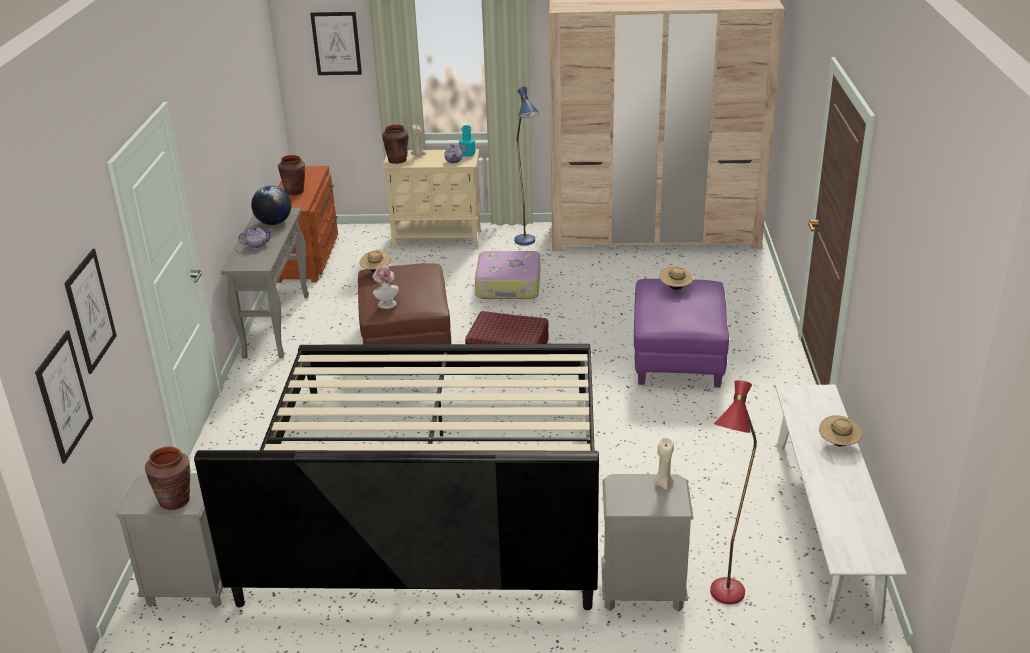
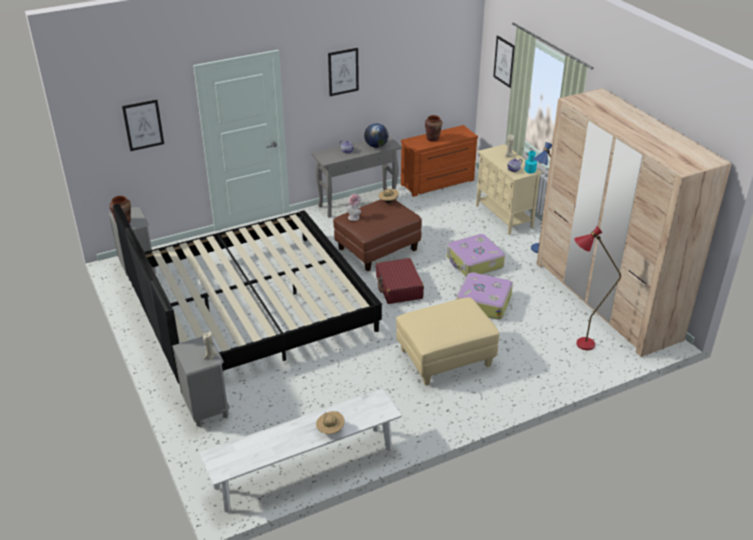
camera: 60 degrees right, 5 degrees up
(64, 396) = (102, 151): picture -> picture (343, 71)
(397, 160) = (493, 152): brown vase -> none
(592, 303) = (483, 302): none -> suitcase
(675, 288) = (464, 314): beige hat -> none
(678, 359) = (445, 358): purple ottoman -> beige ottoman
(724, 601) = (213, 441): red floor lamp -> red floor lamp (578, 344)

